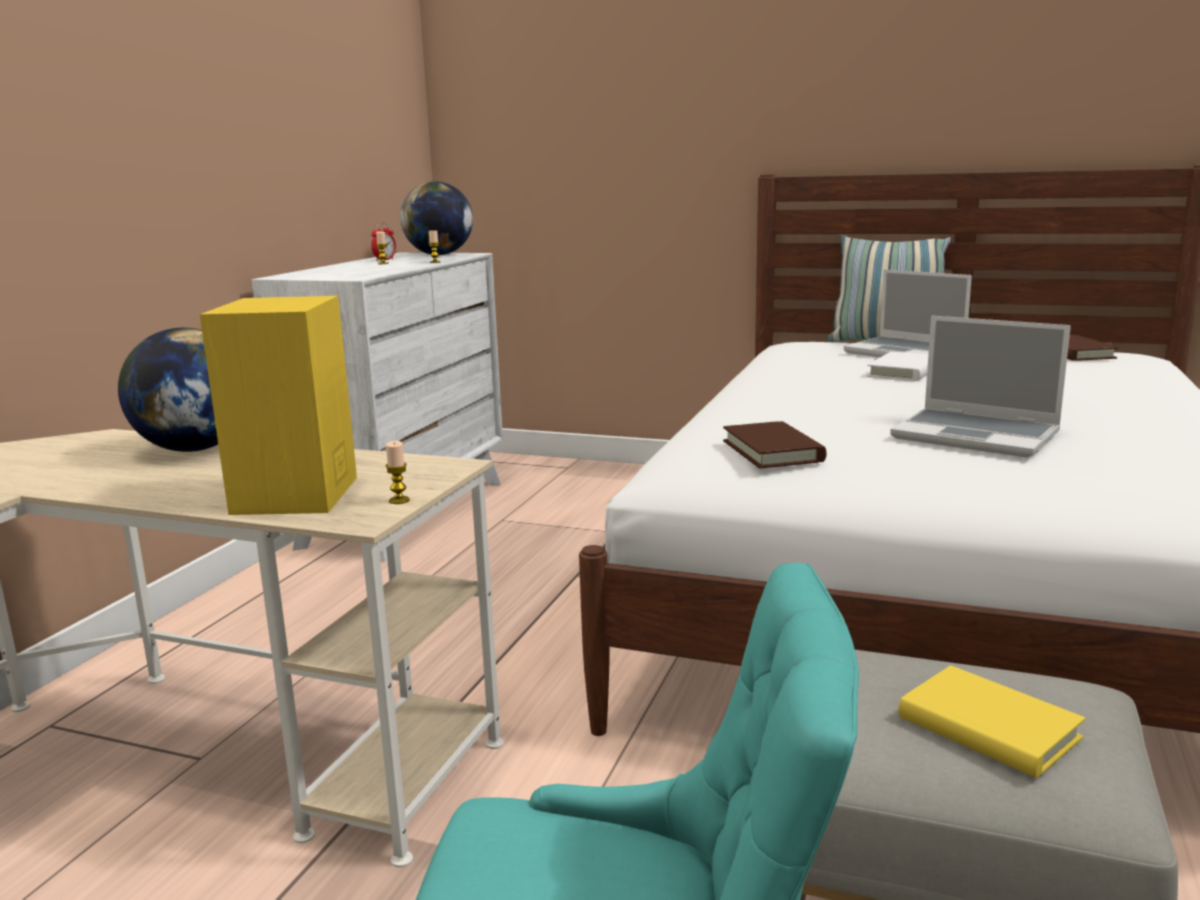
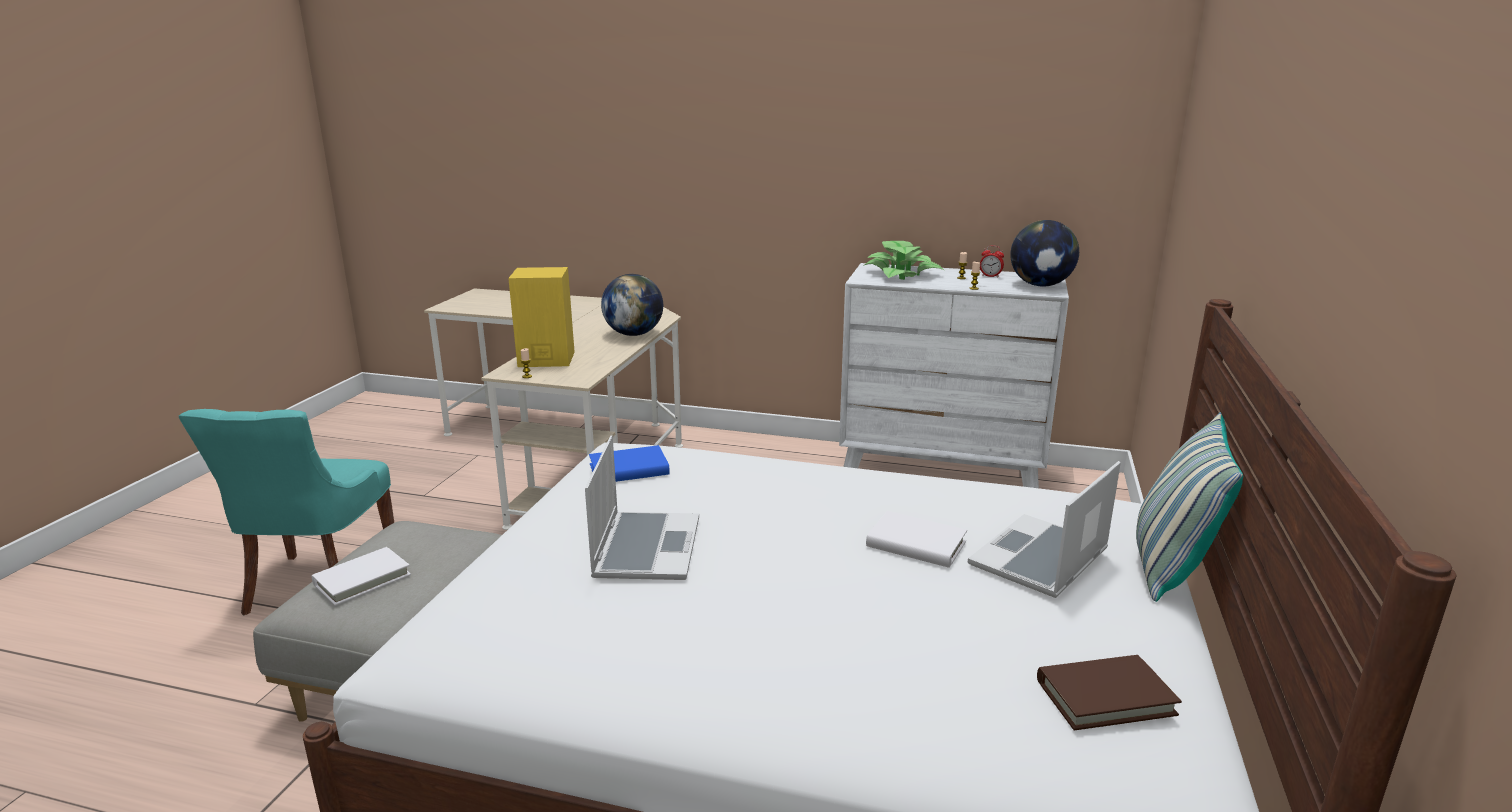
camera: 85 degrees right, 5 degrees up
(340, 271) = (902, 274): none -> potted plant
(772, 451) = (629, 470): brown book -> blue book
(977, 435) = (645, 547): laptop -> laptop turned 150 degrees clockwise
(988, 728) = (362, 579): yellow book -> white book

